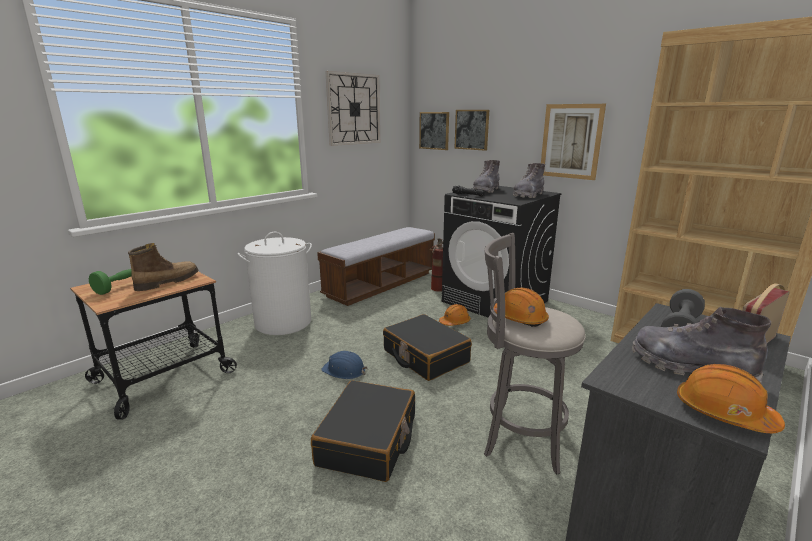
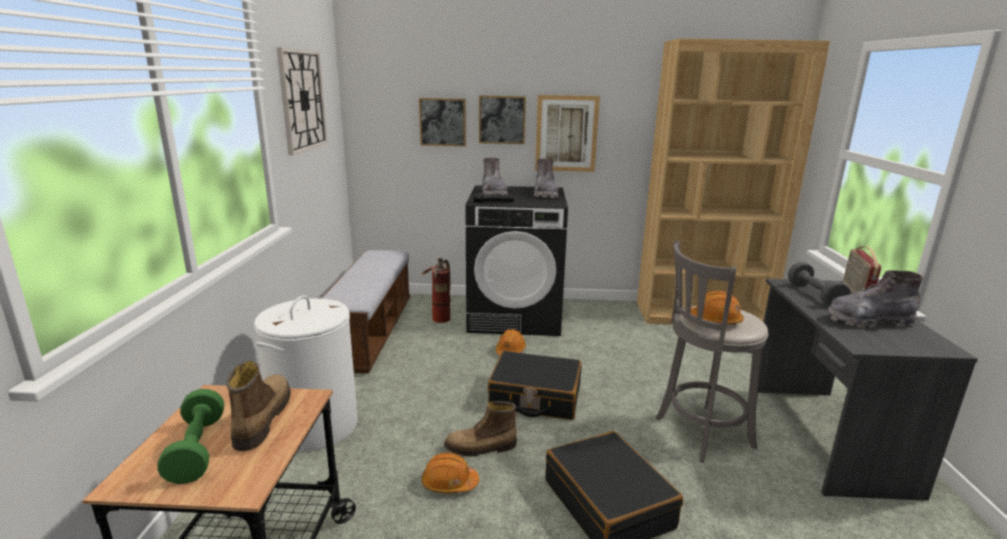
camera: 40 degrees left, 0 degrees up
(344, 370) = (481, 448): blue hard hat -> boot
(434, 130) = (385, 123): picture -> picture (502, 119)
(723, 413) = (928, 343): orange hard hat -> orange hard hat (449, 483)

